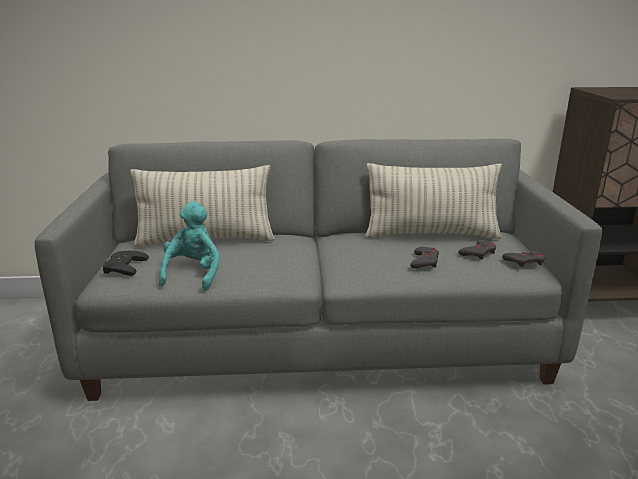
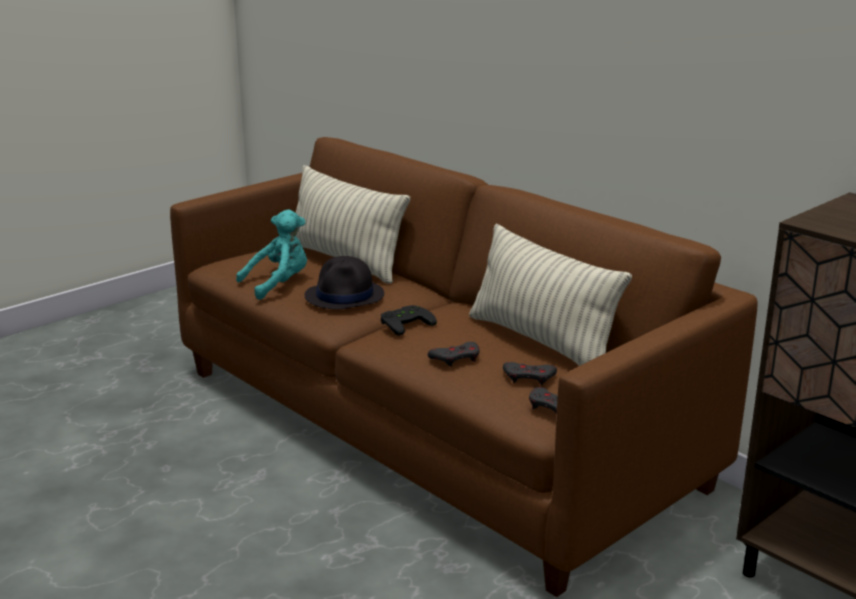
camera: 50 degrees right, 0 degrees up
(122, 266) = (245, 257): black game controller -> black game controller (405, 323)
(267, 259) = (345, 296): none -> black hat
(320, 338) = (429, 427): grey sofa -> brown sofa

